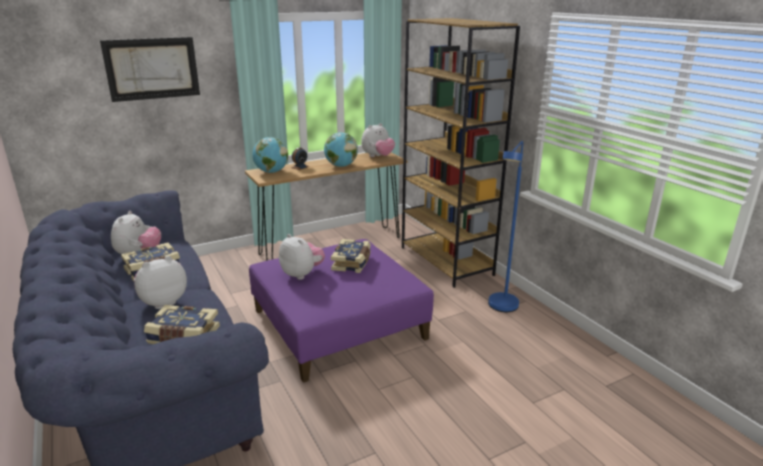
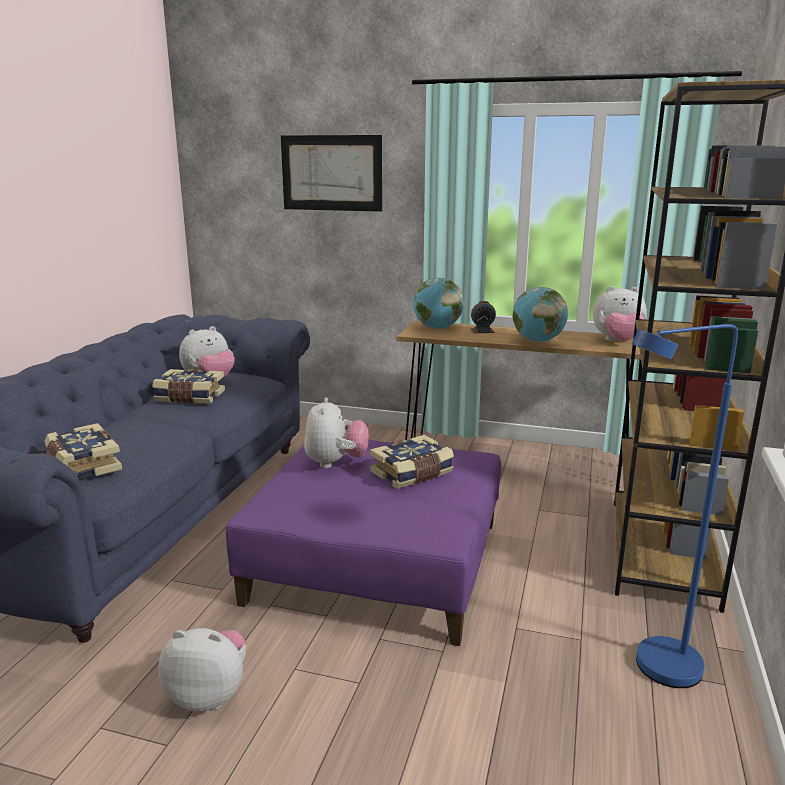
camera: 45 degrees right, 5 degrees down
(162, 302) = (138, 428): plush toy -> plush toy (209, 695)

